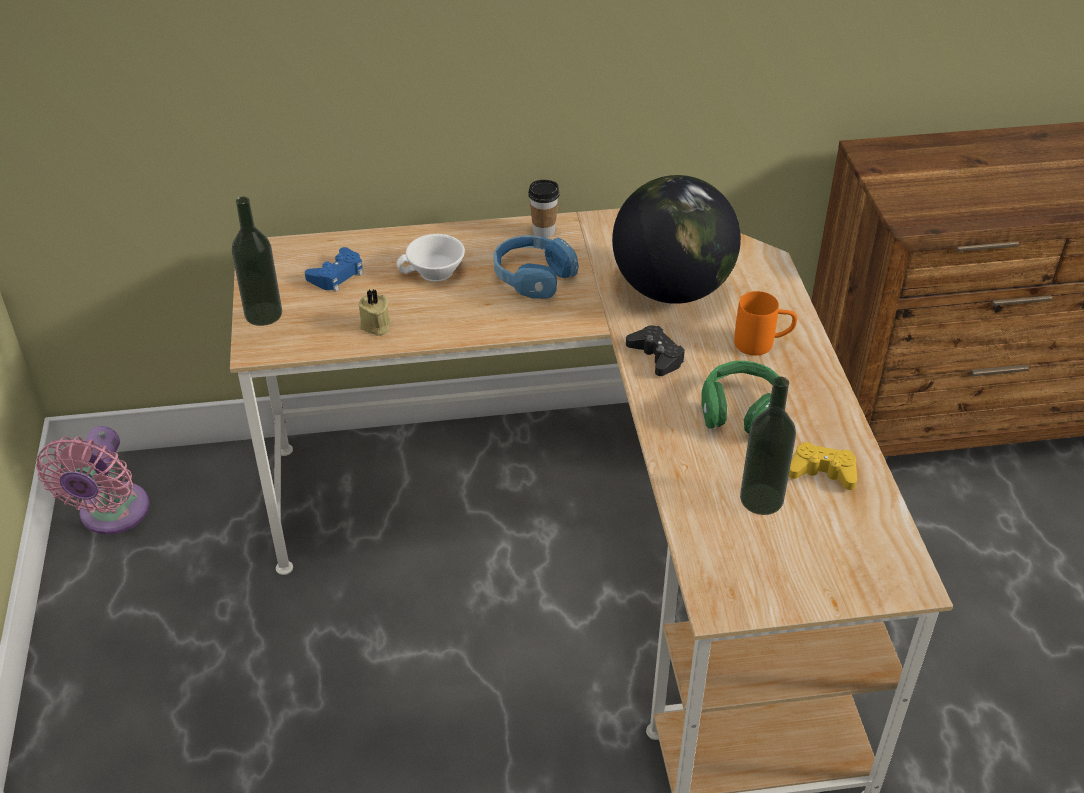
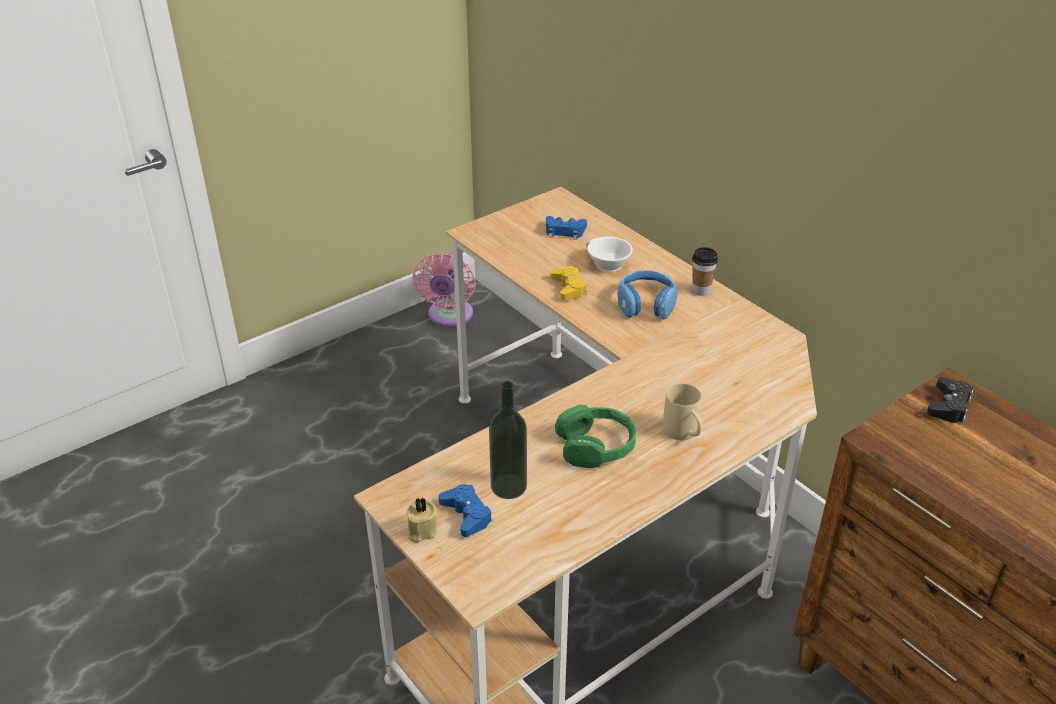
camera: 60 degrees right, 5 degrees down
(111, 515) = (449, 317): pink fan -> pink fan turned 60 degrees counterclockwise
(263, 314) = (502, 222): bottle -> none
(375, 326) = (531, 263): beige candle -> beige candle (421, 530)
(656, 356) = (616, 387): black game controller -> black game controller (949, 406)
(672, 289) = (700, 369): globe -> none
(763, 344) = (684, 434): orange mug -> beige mug
(786, 549) = (466, 514): none -> blue game controller
(822, 472) = (564, 510): yellow game controller -> yellow game controller (569, 288)

